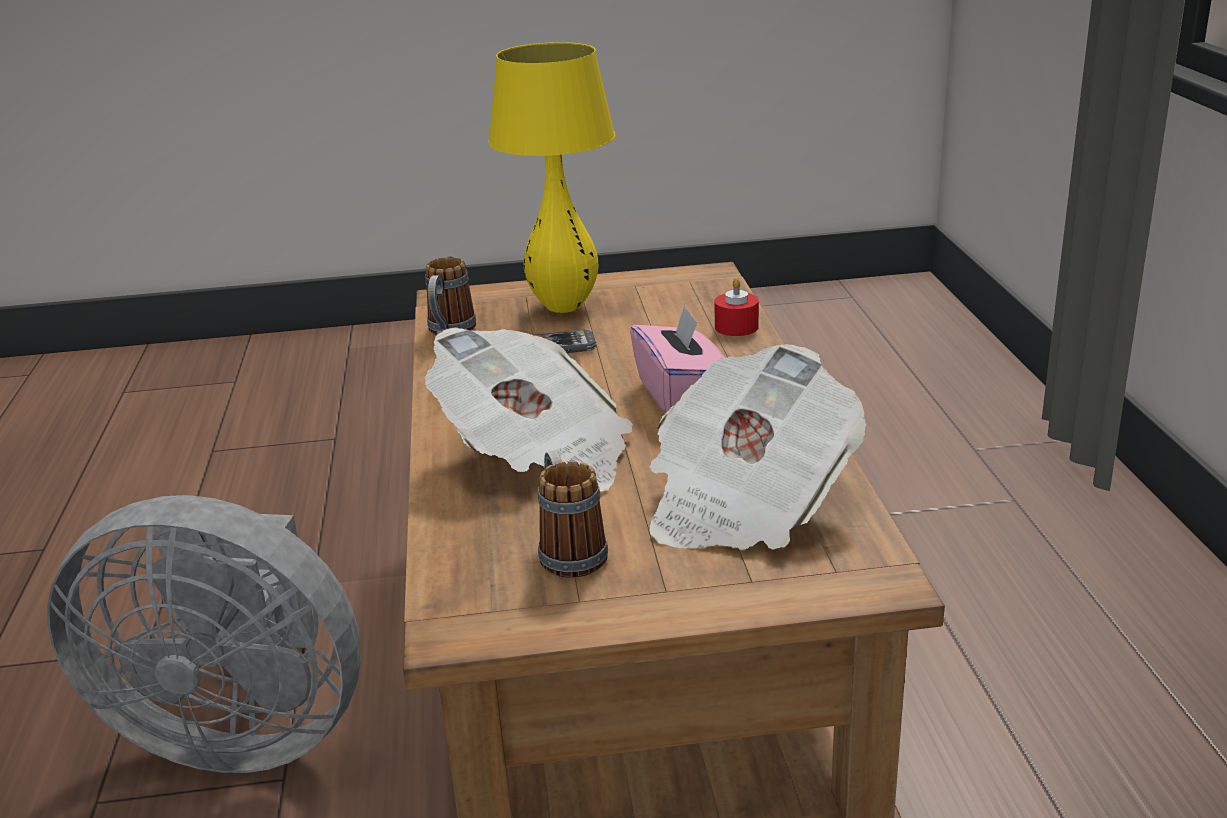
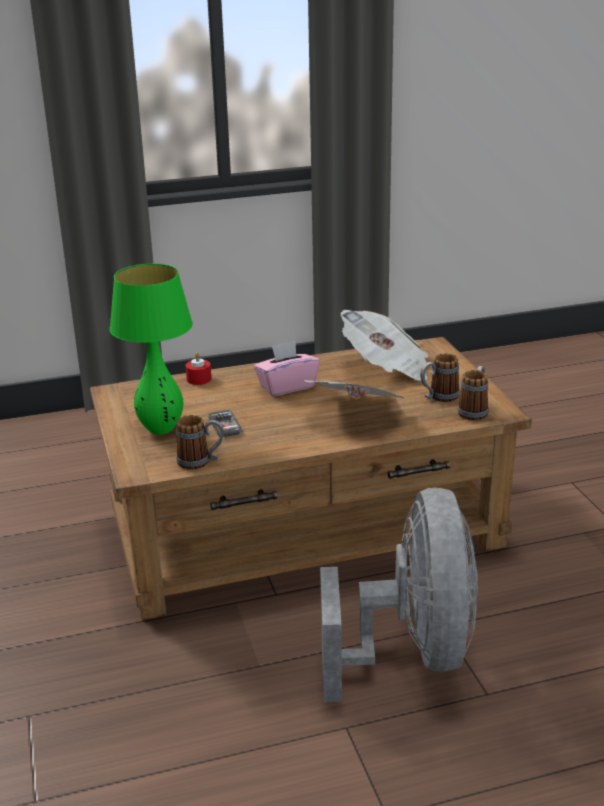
camera: 100 degrees left, 0 degrees up
(482, 589) = (474, 411): none -> mug
(563, 307) = (161, 430): yellow table lamp -> green table lamp

